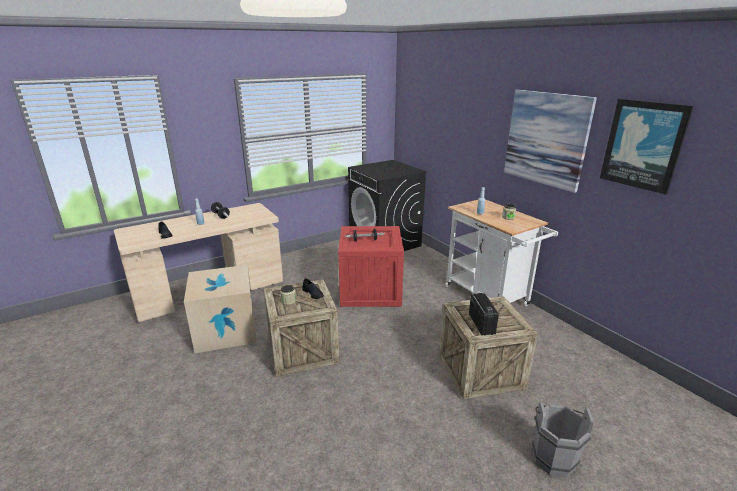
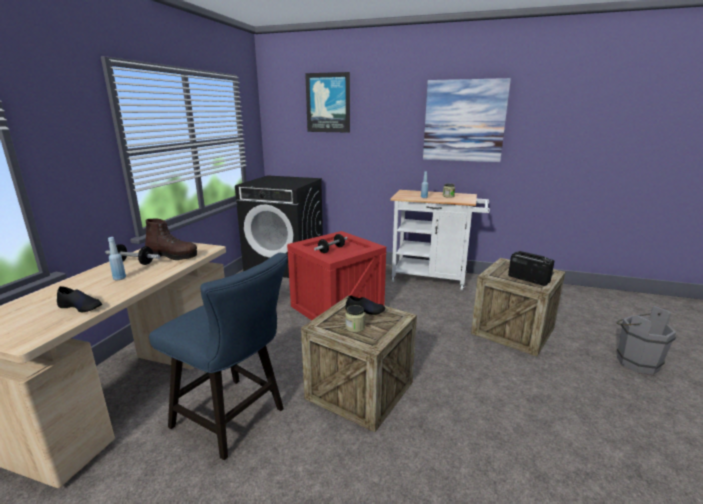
camera: 40 degrees left, 5 degrees down
(226, 330) = (235, 420): cardboard box -> blue chair
(242, 217) = (173, 256): none -> brown boot
(643, 145) = (555, 112): picture -> picture (328, 103)

